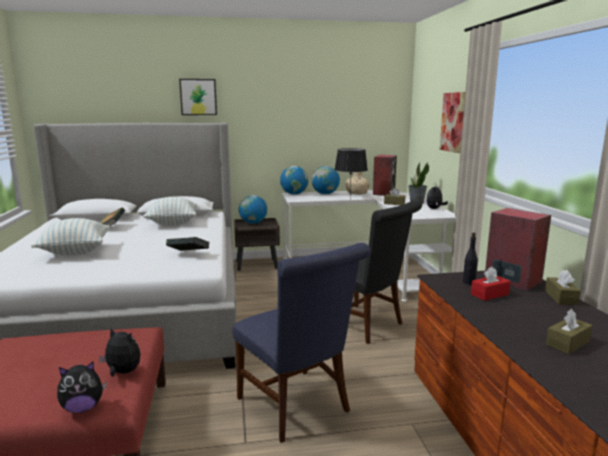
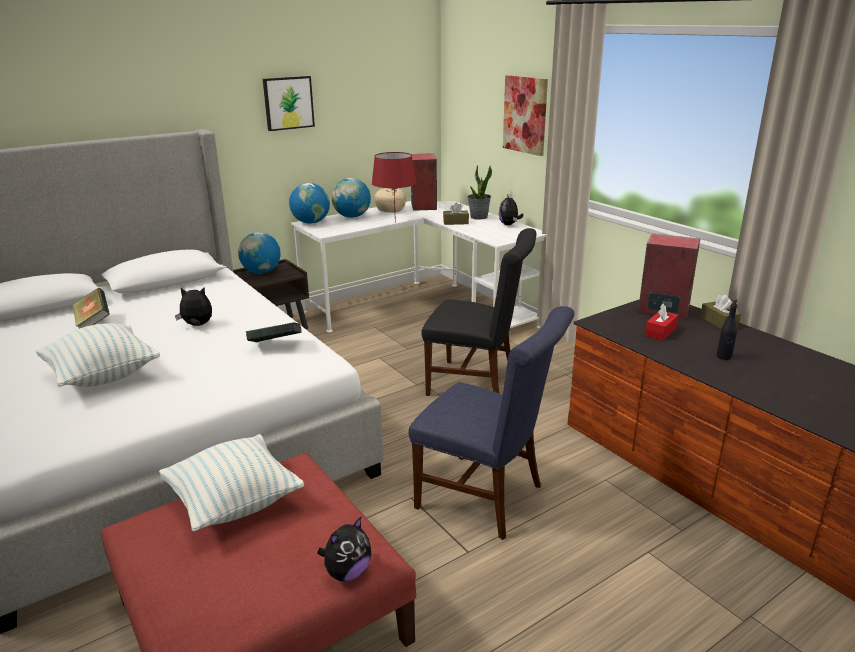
camera: 25 degrees left, 10 degrees up
(122, 372) = (340, 520): plush toy -> plush toy (197, 325)
(173, 223) = (180, 298): pillow -> pillow (234, 503)
(198, 97) = (153, 91): picture -> picture (288, 103)
(350, 199) = (395, 222): black table lamp -> red table lamp
(468, 282) = (630, 321): black bottle -> black bottle (724, 357)
(567, 343) = (764, 371): brown tissue box -> none

